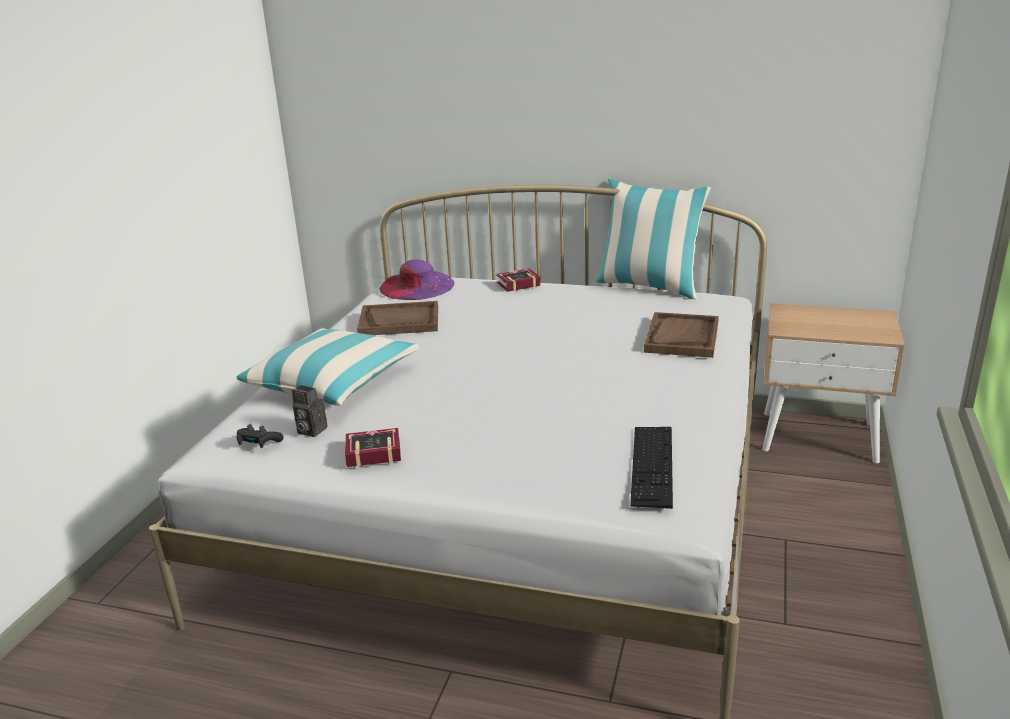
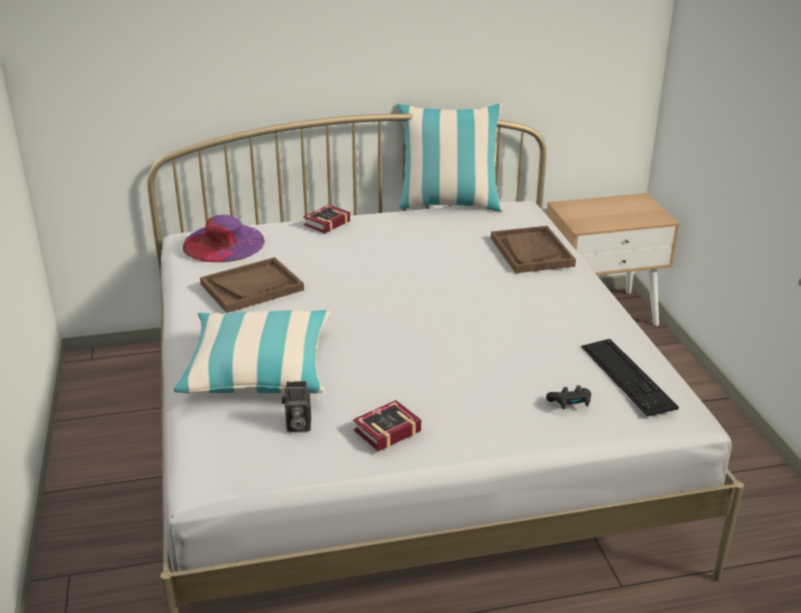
camera: 30 degrees left, 5 degrees up
(258, 444) = (259, 453): black game controller -> black game controller (570, 404)

